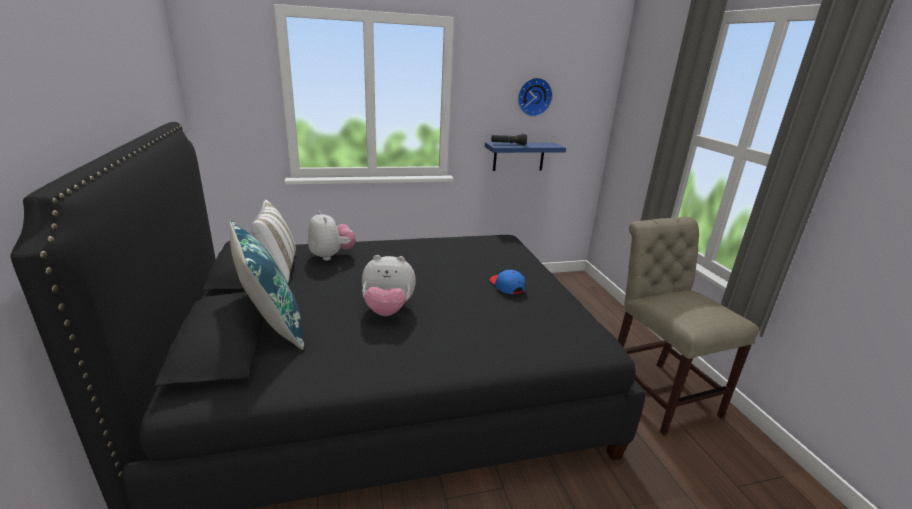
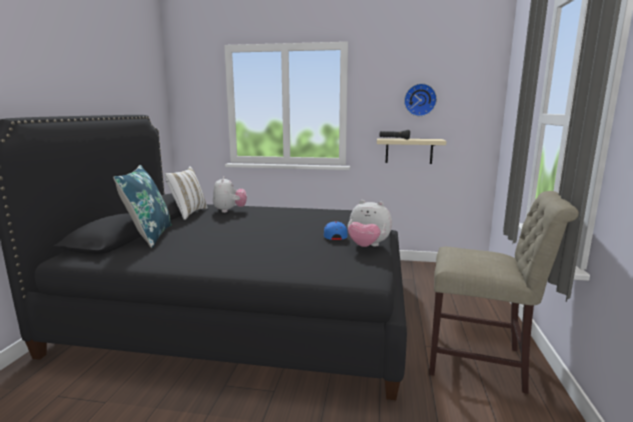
camera: 25 degrees right, 10 degrees down
(388, 310) = (228, 237): plush toy -> plush toy (367, 246)
(518, 156) = (409, 151): blue shelf -> beige shelf
(657, 391) = (482, 362): beige chair -> beige chair turned 105 degrees clockwise

